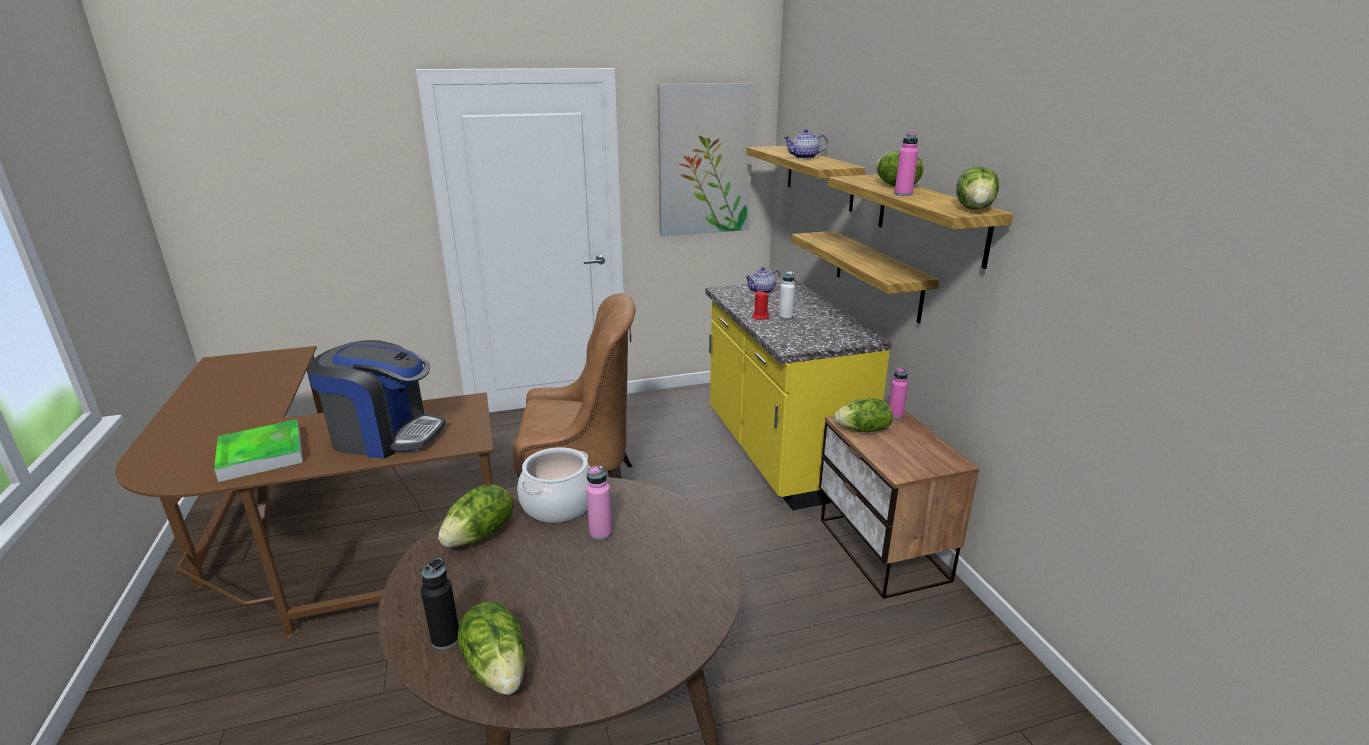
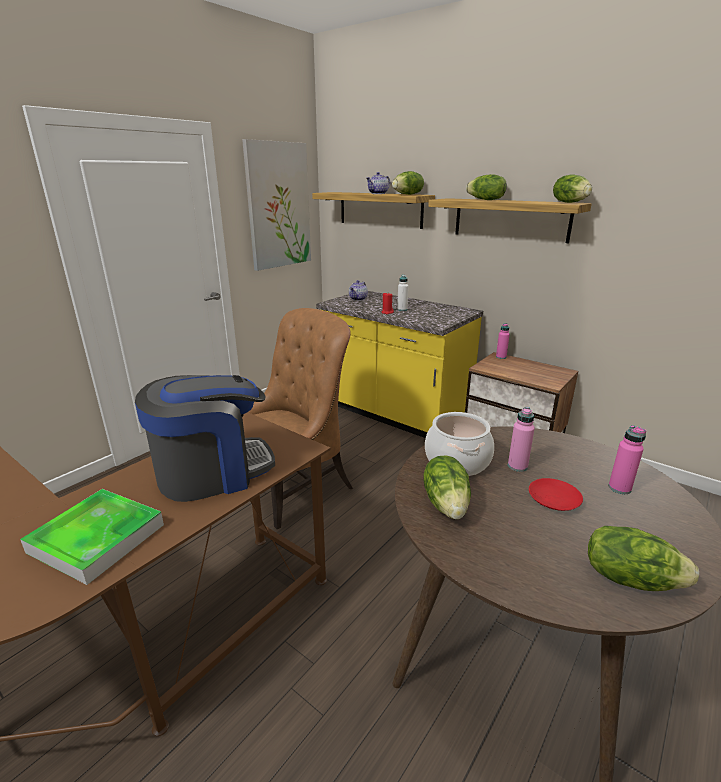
camera: 35 degrees left, 0 degrees up
(446, 639) = (565, 583): black bottle -> none
(570, 577) = (553, 500): none -> red plate
(863, 430) = (499, 368): lettuce -> lettuce (408, 194)
(877, 275) = (457, 268): shelf -> none
(903, 194) = (508, 201): pink bottle -> pink bottle (619, 488)

